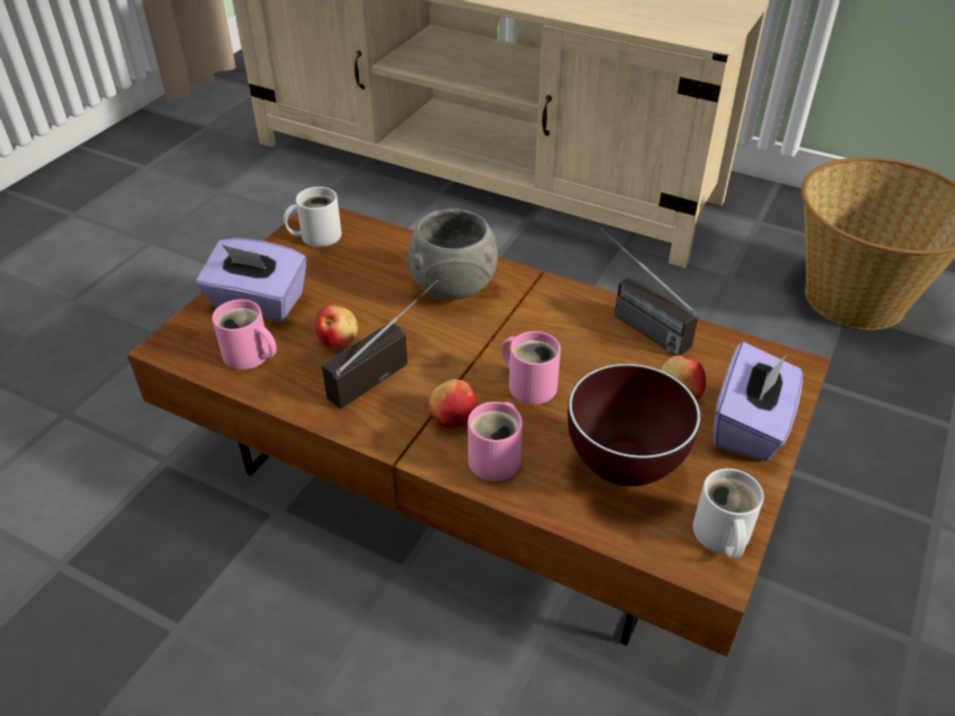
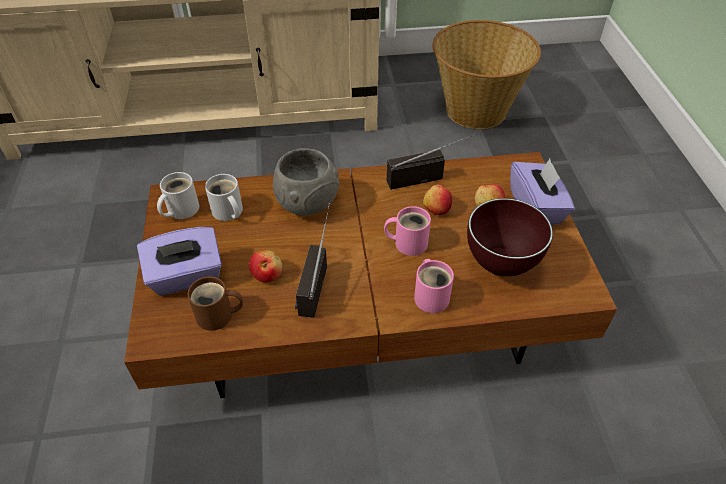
camera: 35 degrees left, 5 degrees up
(249, 356) = (218, 316): pink mug -> brown mug
(452, 417) = (384, 286): apple -> apple (436, 209)
(633, 321) = (427, 176): radio -> radio turned 150 degrees clockwise
(720, 536) = (574, 275): white mug -> white mug (227, 212)

